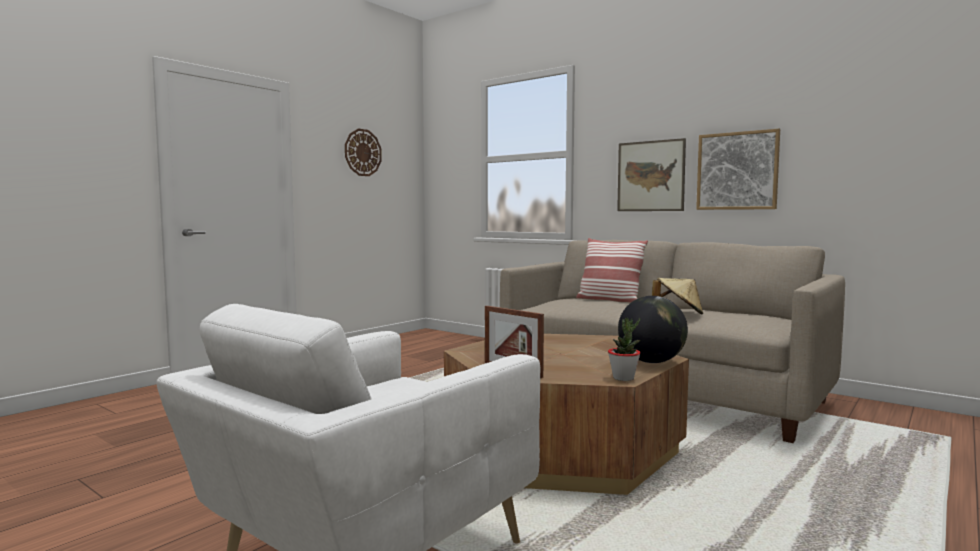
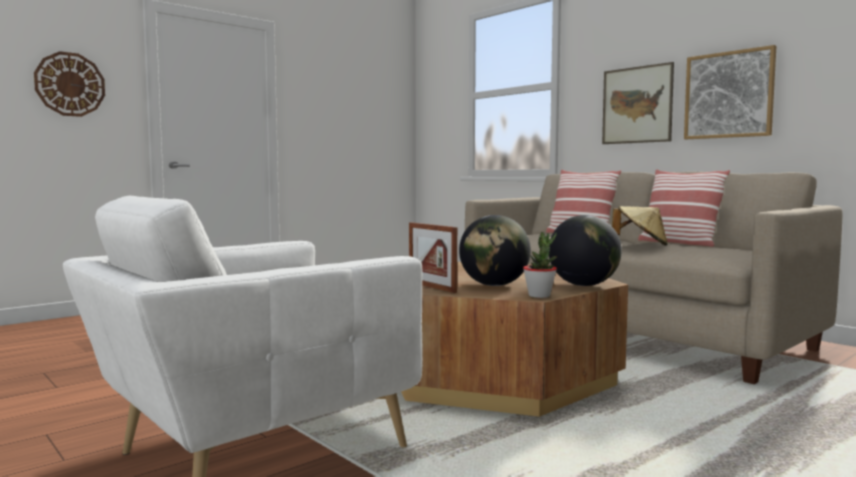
camera: 10 degrees right, 0 degrees up
(362, 152) = (349, 91): wall clock -> wall clock (70, 84)
(570, 365) = (494, 285): none -> globe
(707, 310) = (679, 243): none -> pillow

